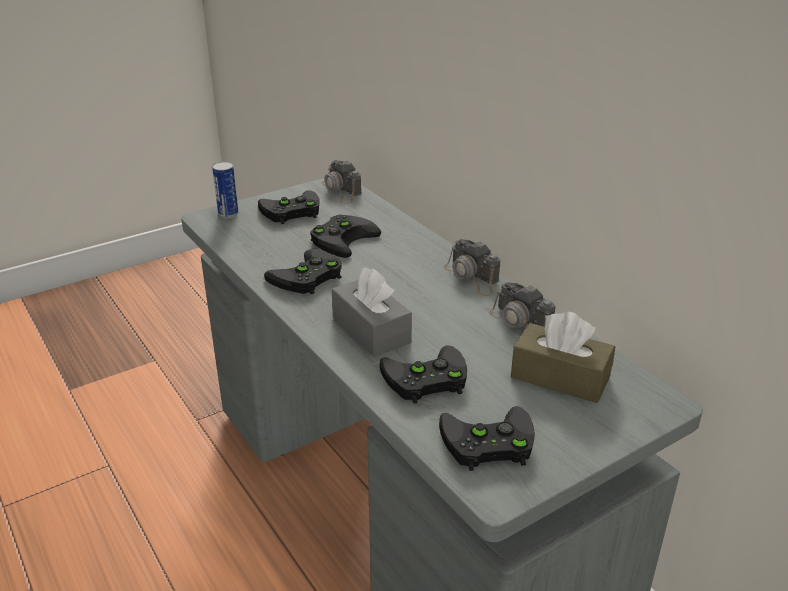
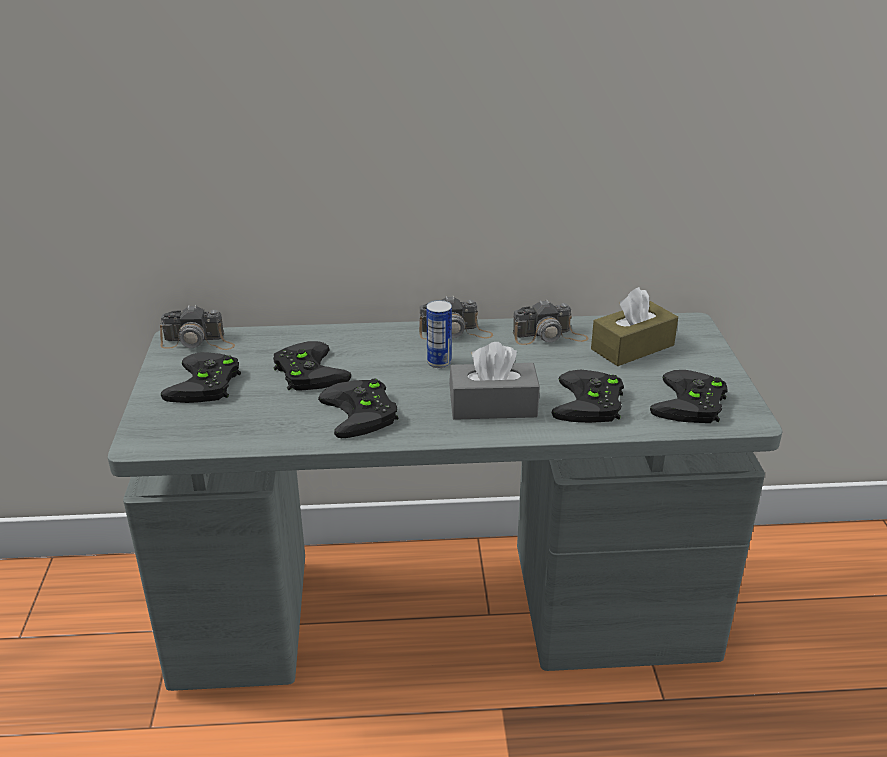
camera: 60 degrees left, 0 degrees up
(228, 214) = (154, 425): can -> can (439, 362)

